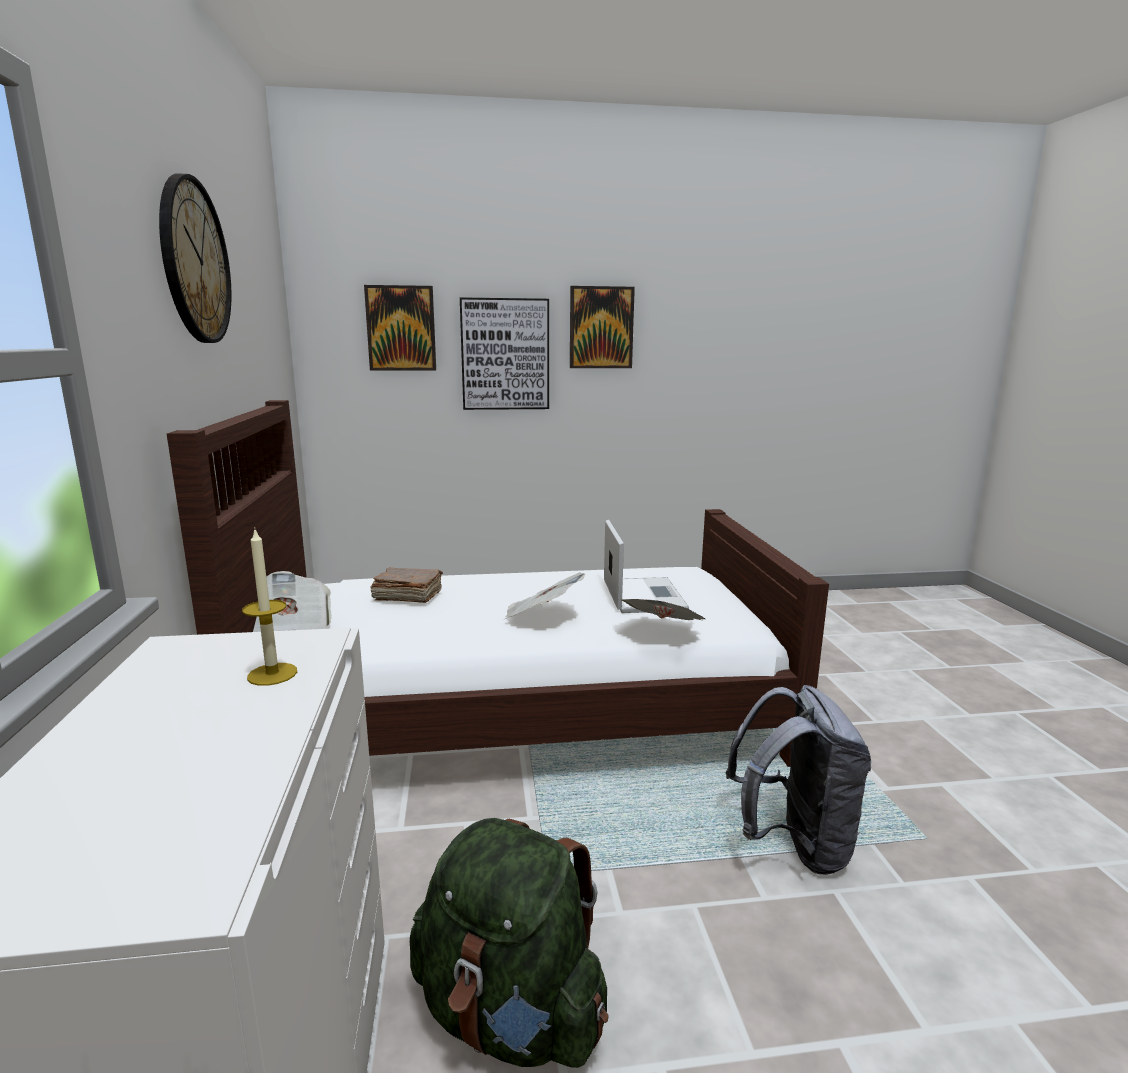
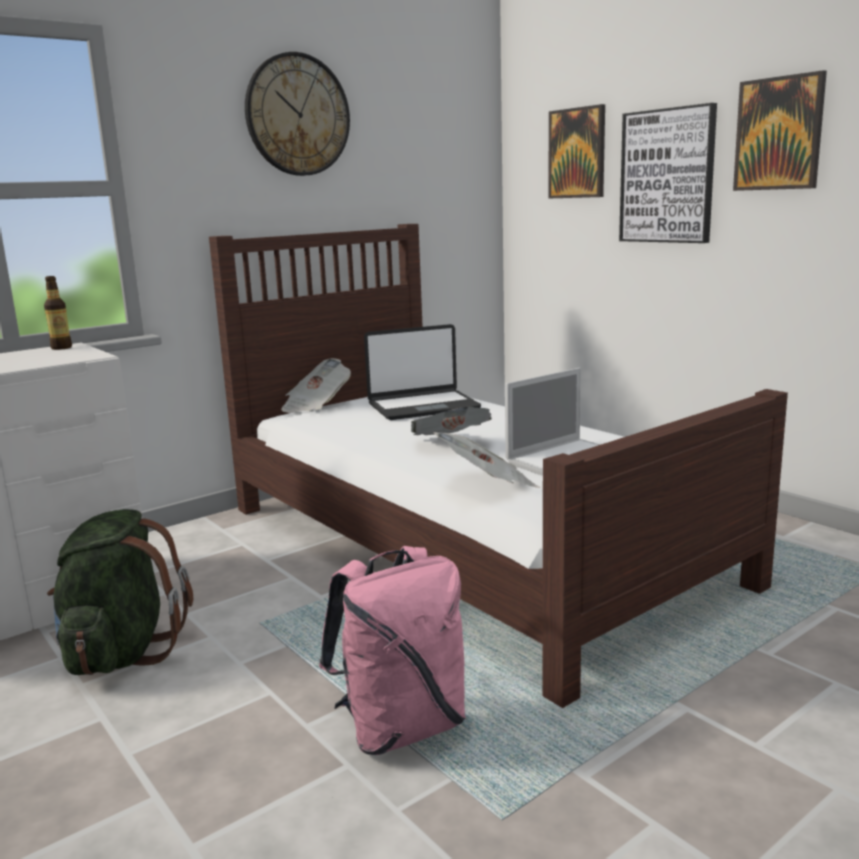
camera: 60 degrees right, 0 degrees up
(175, 652) = (61, 348): none -> bottle
(272, 674) = (42, 361): candle -> none
(407, 596) = (423, 406): brown book -> laptop
(794, 844) = (401, 727): grey backpack -> pink backpack

